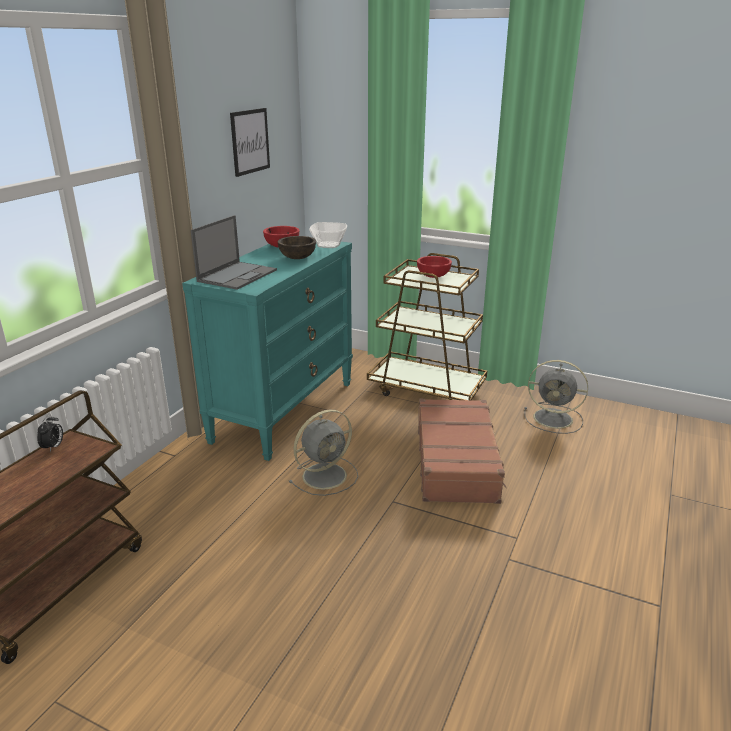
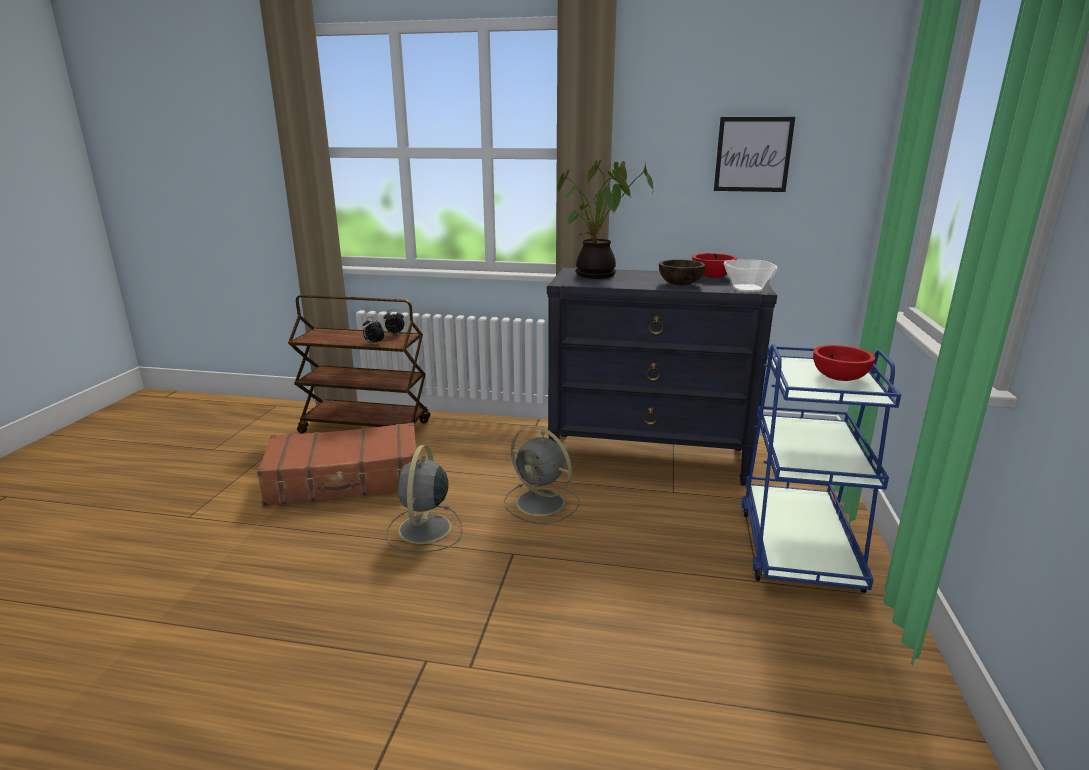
camera: 75 degrees right, 5 degrees down
(76, 464) = (374, 343): none -> alarm clock
(238, 275) = (597, 276): laptop -> potted plant
(284, 411) = (649, 457): turquoise dresser -> black dresser
(427, 389) = (797, 547): brown cart -> blue cart
(457, 461) = (622, 595): brown suitcase -> brown suitcase (346, 479)
(554, 419) = (838, 708): grey fan -> grey fan (424, 530)

